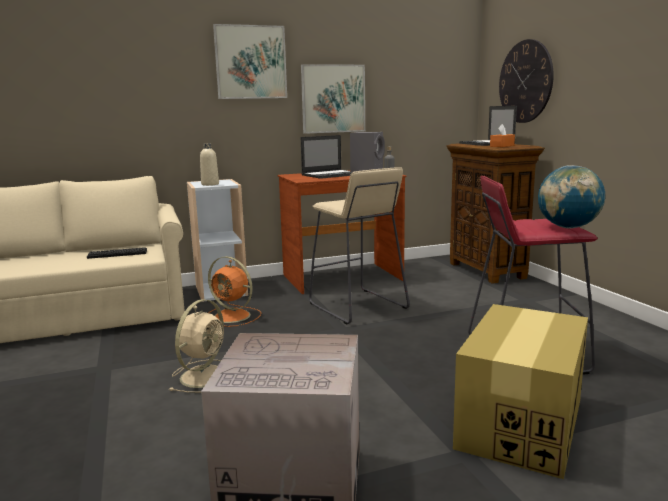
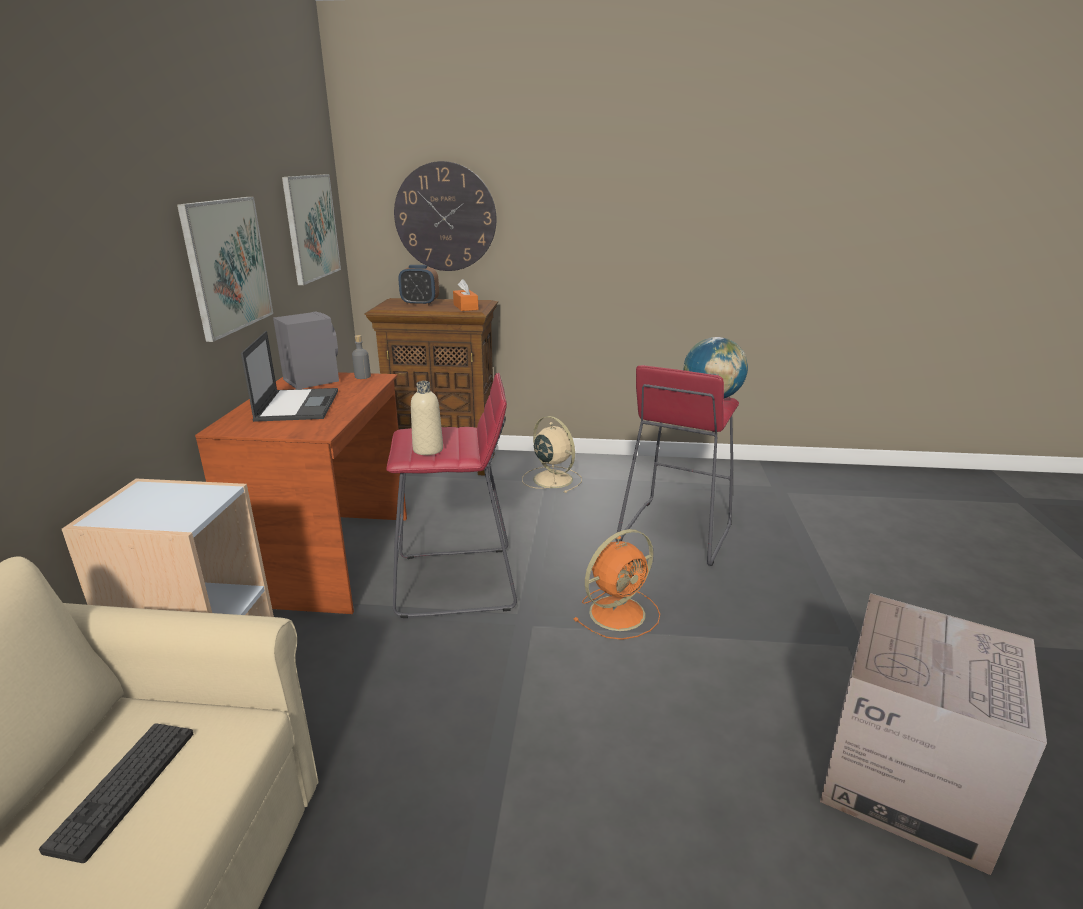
camera: 65 degrees left, 10 degrees up
(205, 375) = (588, 804): beige fan -> beige fan (551, 479)
(210, 184) = (177, 510): beige bottle -> beige bottle (428, 449)
(233, 316) = (368, 715): orange fan -> orange fan (619, 612)
(251, 62) = (103, 208): picture -> picture (311, 227)
(357, 306) = (457, 582): beige stool -> red stool
(487, 144) = (420, 304): laptop -> alarm clock
(520, 423) = (807, 590): cardboard box -> none

